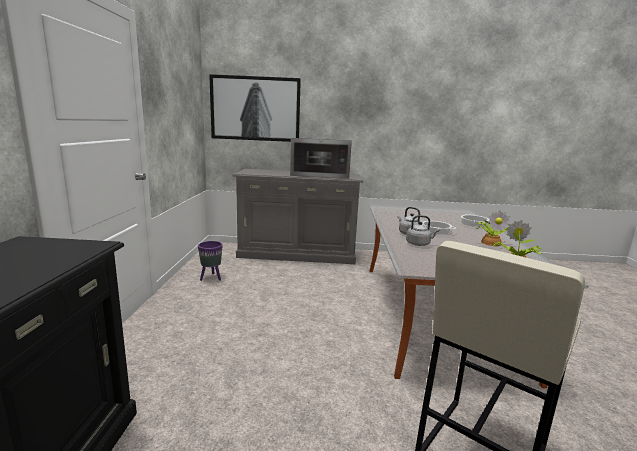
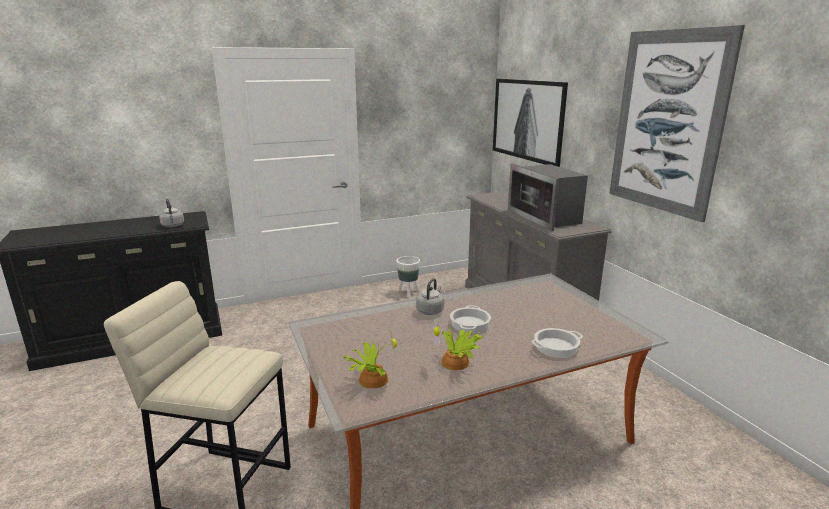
camera: 65 degrees right, 5 degrees up
(211, 278) = (408, 293): purple planter -> white planter
(391, 102) = (667, 122): none -> picture
(419, 244) = (394, 320): grey kettle -> grey kettle (173, 226)

